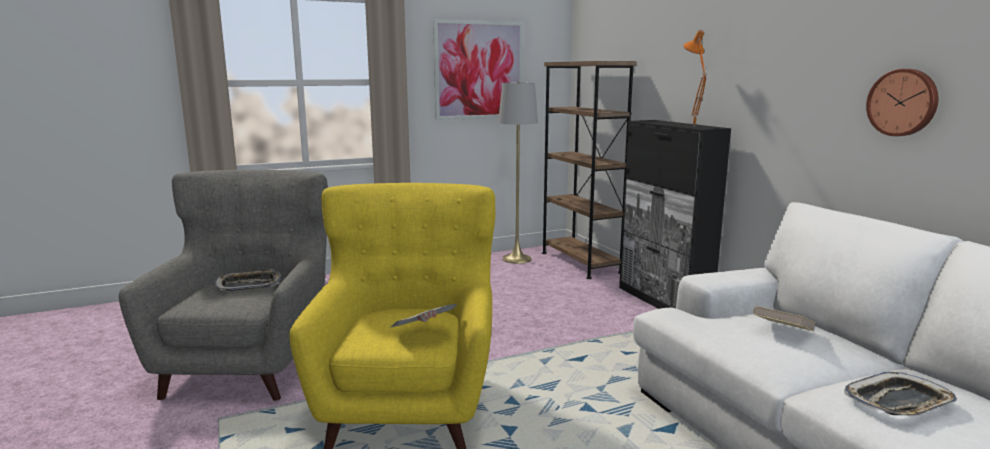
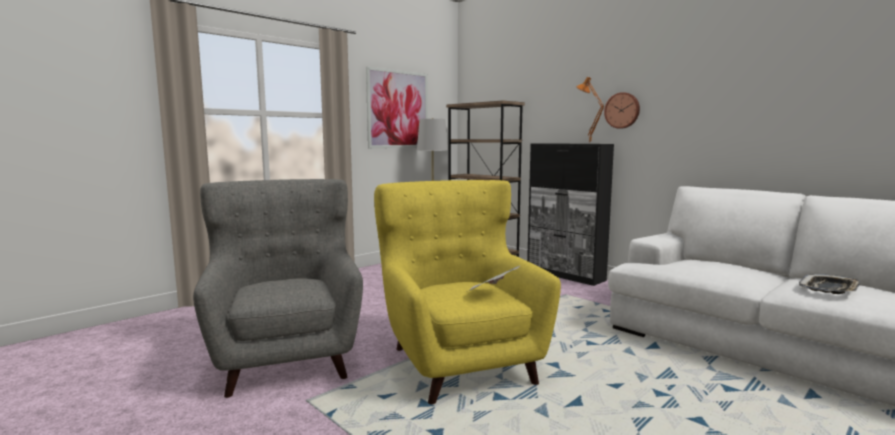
camera: 20 degrees left, 5 degrees down
(248, 285) = (288, 281): tray -> none
(782, 333) = (718, 266): beige book -> none
(903, 102) = (745, 117): wall clock -> wall clock (622, 110)

